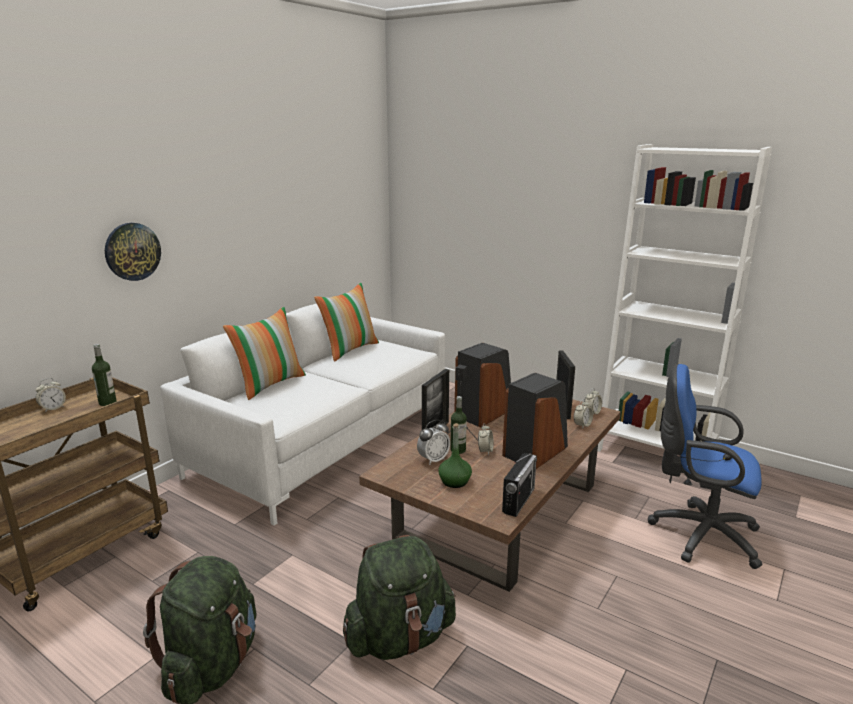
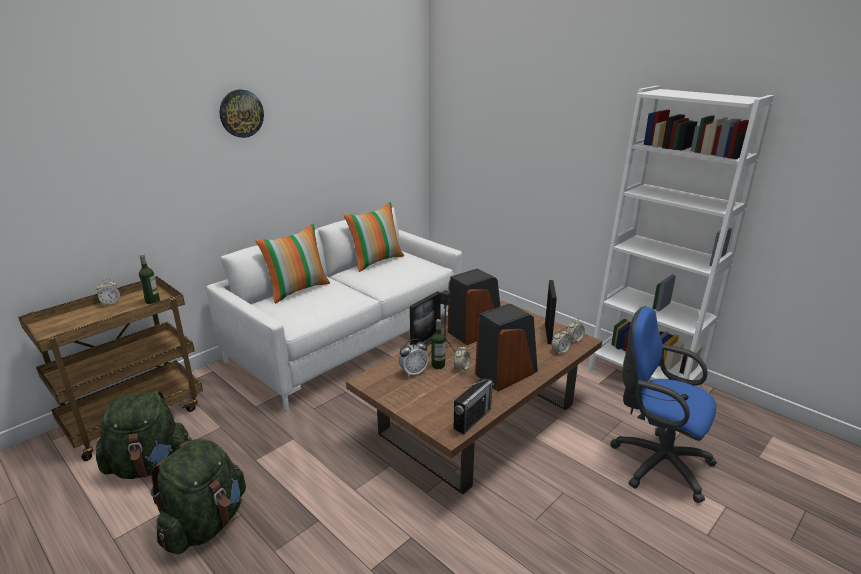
camera: 10 degrees right, 5 degrees up
(132, 251) = (181, 174): wall clock -> wall clock (241, 113)
(400, 638) = (357, 522): green backpack -> green backpack (150, 466)
(454, 481) = (424, 395): green bottle -> none

